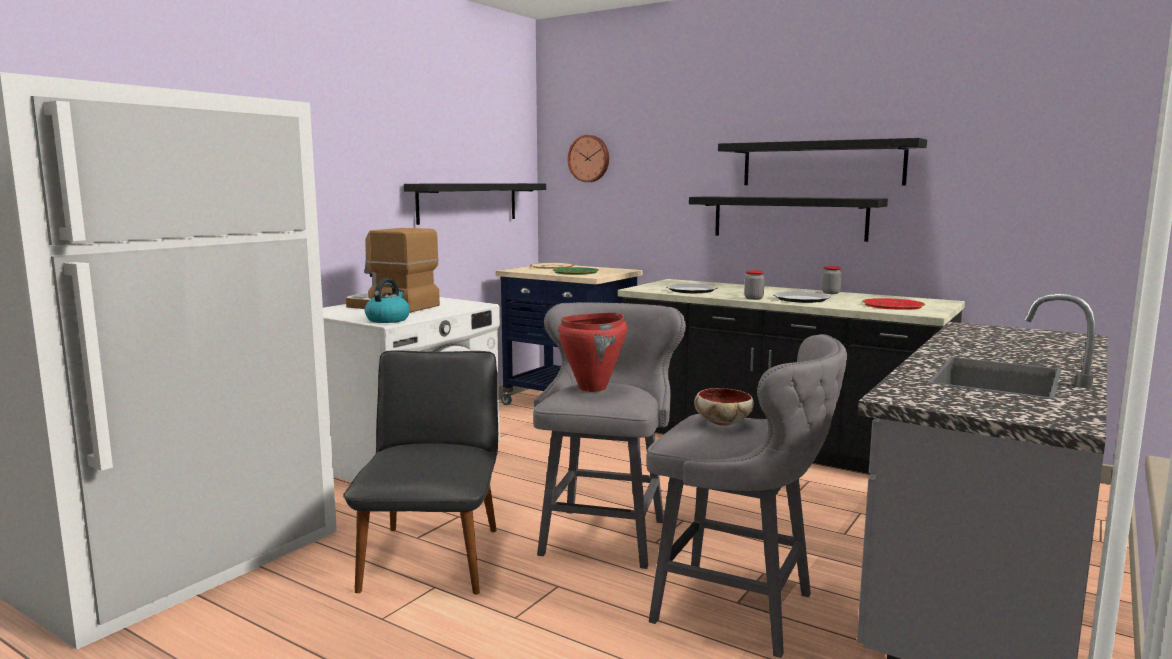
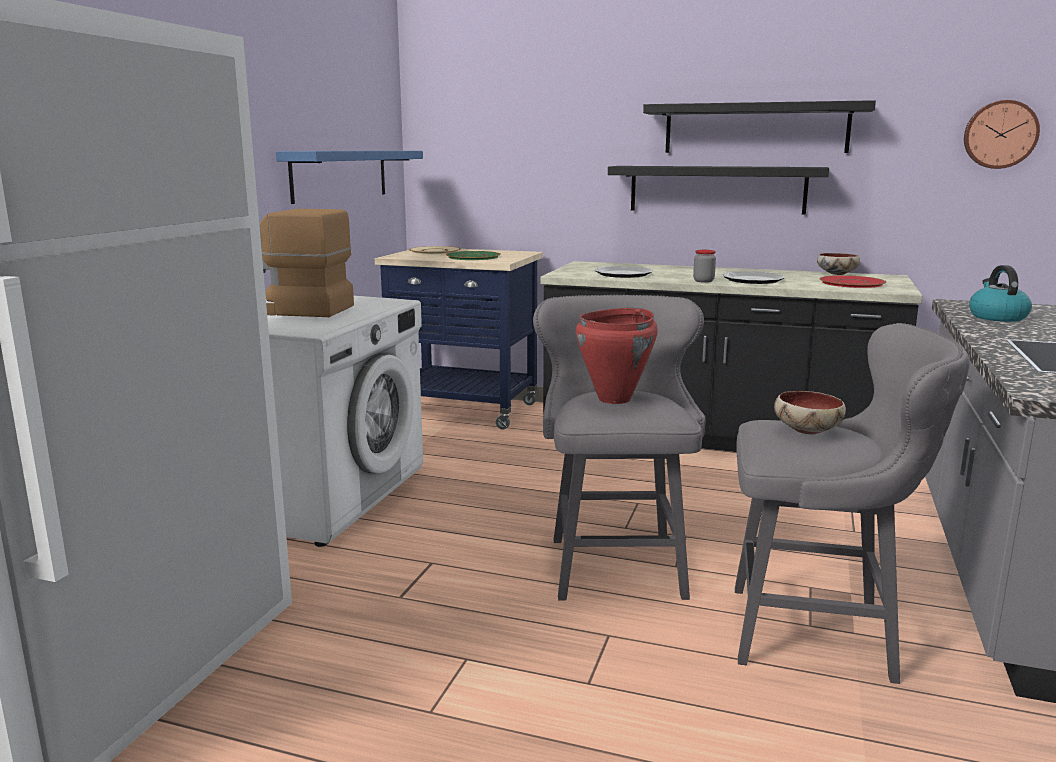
camera: 15 degrees left, 5 degrees up
(388, 319) = (313, 328): kettle -> kettle (996, 317)
(431, 558) = (437, 622): black chair -> none
(468, 202) = (340, 174): black shelf -> blue shelf
(589, 158) = (472, 121): wall clock -> wall clock (1000, 134)
(830, 293) = (769, 271): jar -> none
(892, 297) = (836, 274): none -> bowl

